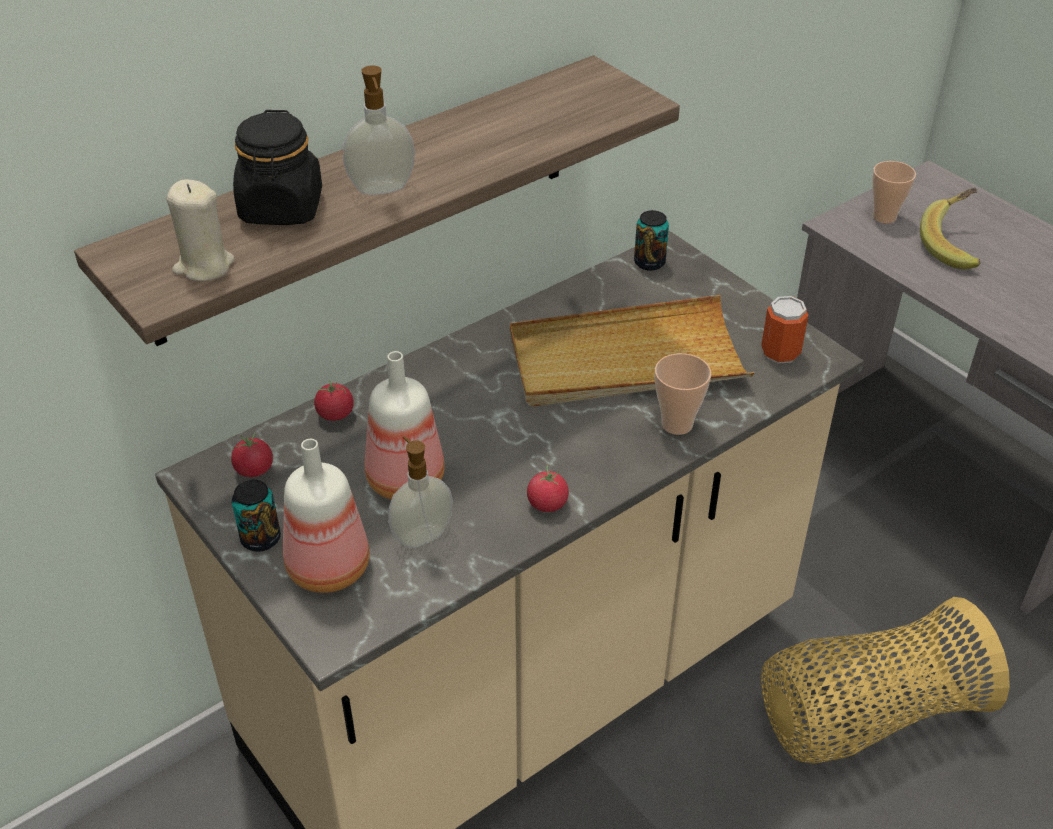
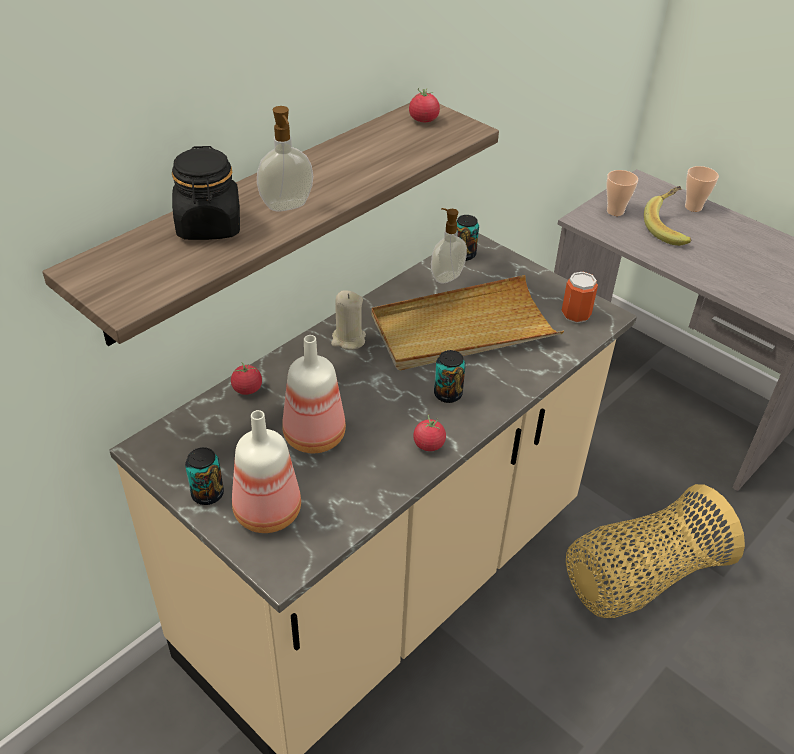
camera: 10 degrees left, 0 degrees up
(204, 266) = (156, 276): beige candle -> beige candle (348, 339)
(254, 469) = (191, 439): tomato -> tomato (423, 120)
(421, 535) = (336, 478): soap dispenser -> soap dispenser (446, 277)
(586, 442) = (448, 394): none -> can
(677, 424) = (512, 375): cup -> cup (693, 207)

